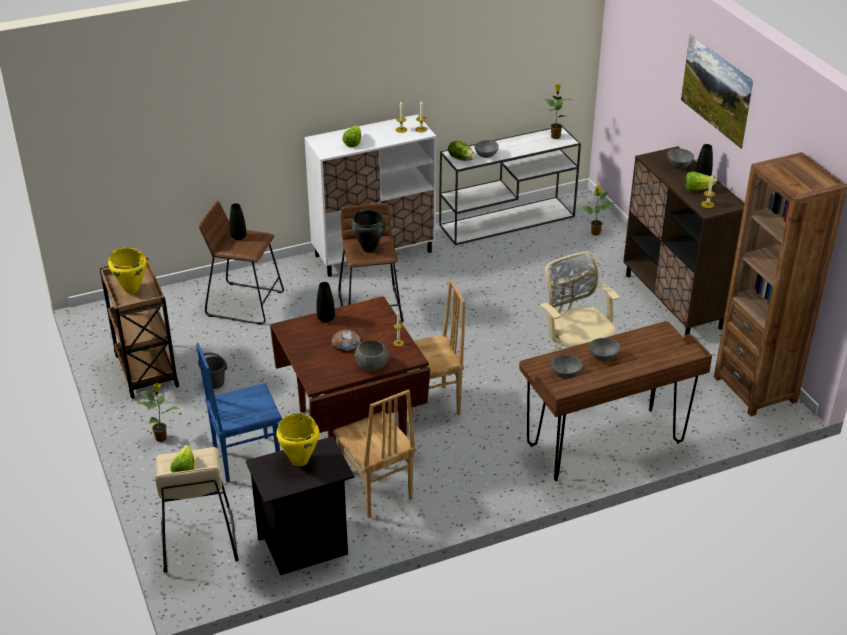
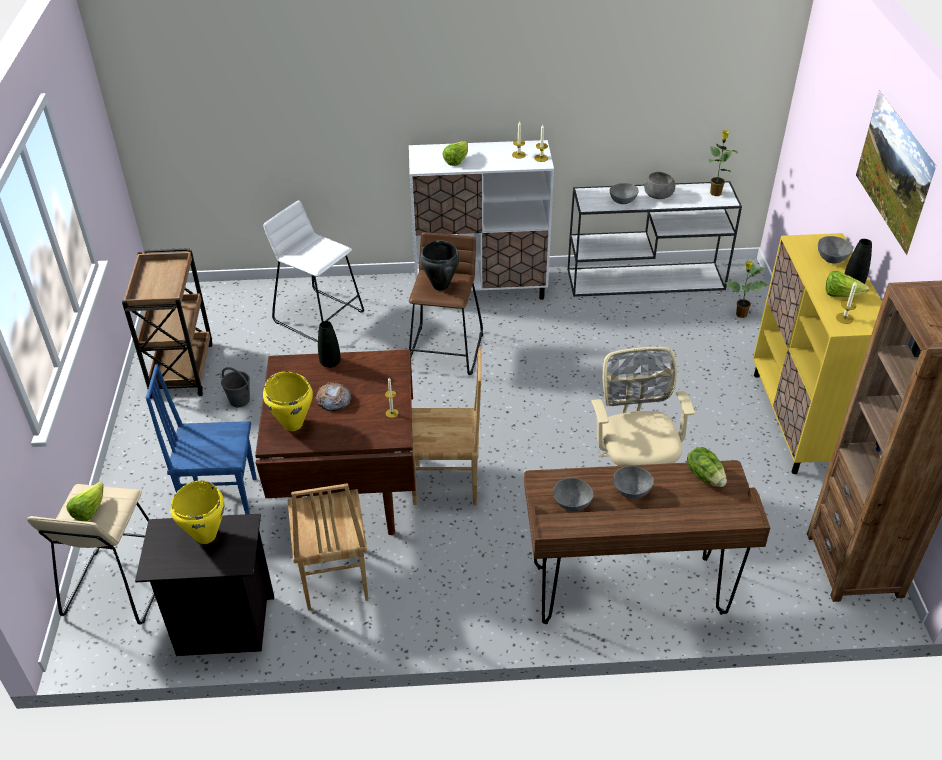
camera: 20 degrees right, 5 degrees up
(131, 289) = (158, 282): yellow cooking pot -> yellow cooking pot (293, 424)
(162, 437) = (152, 451): potted plant -> none
(238, 237) = (312, 244): black vase -> none
(245, 303) = (319, 316): brown stool -> white stool
(371, 365) = (345, 434): grey bowl -> grey bowl (658, 195)
(461, 158) = (592, 199): lettuce -> lettuce (705, 476)
(673, 301) = (798, 421): brown cabinet -> yellow cabinet

